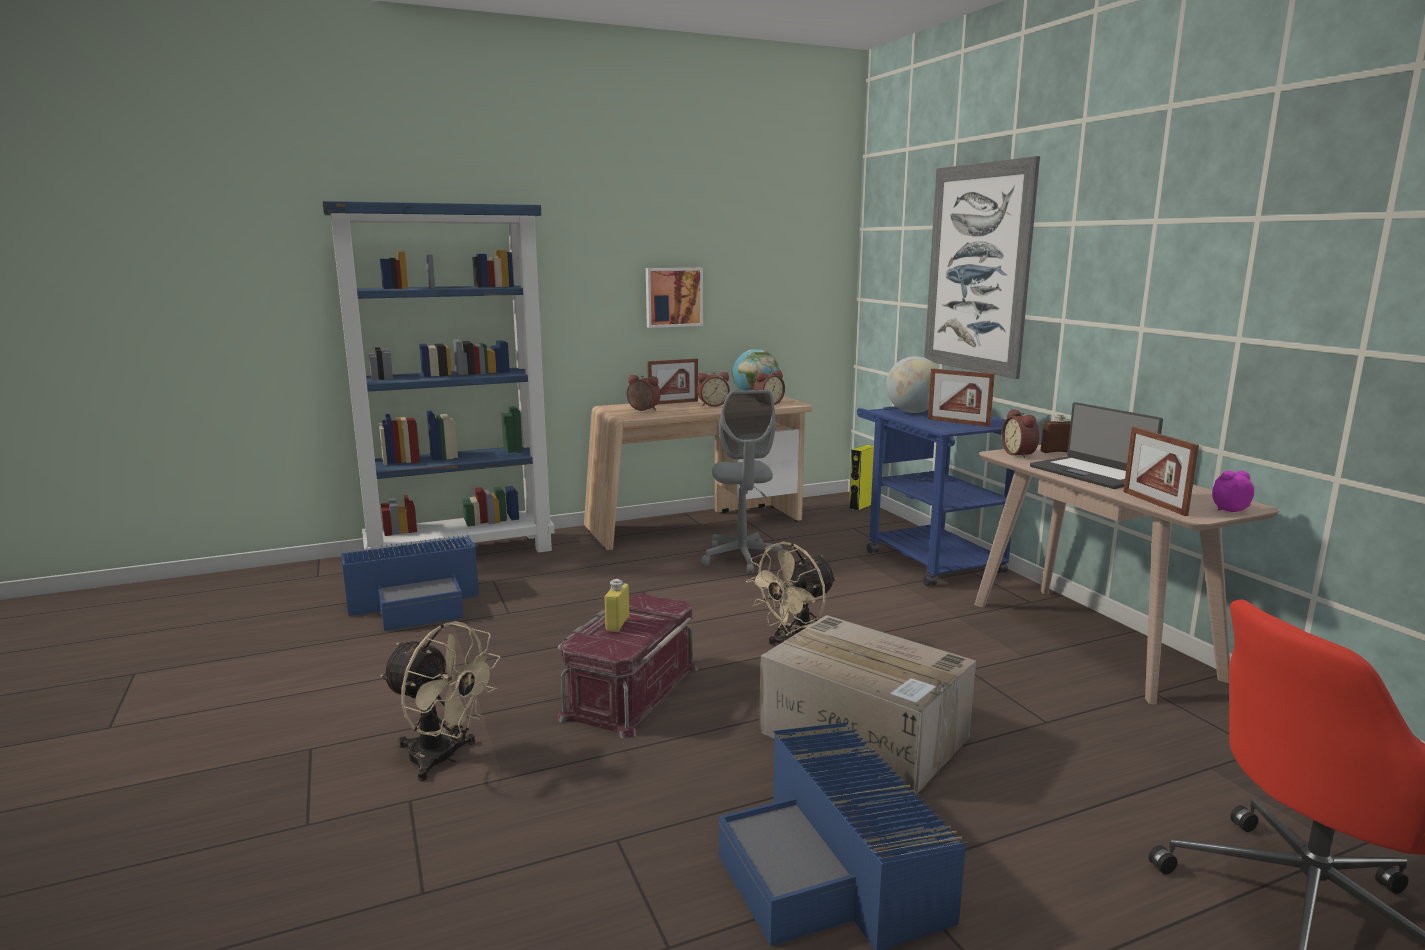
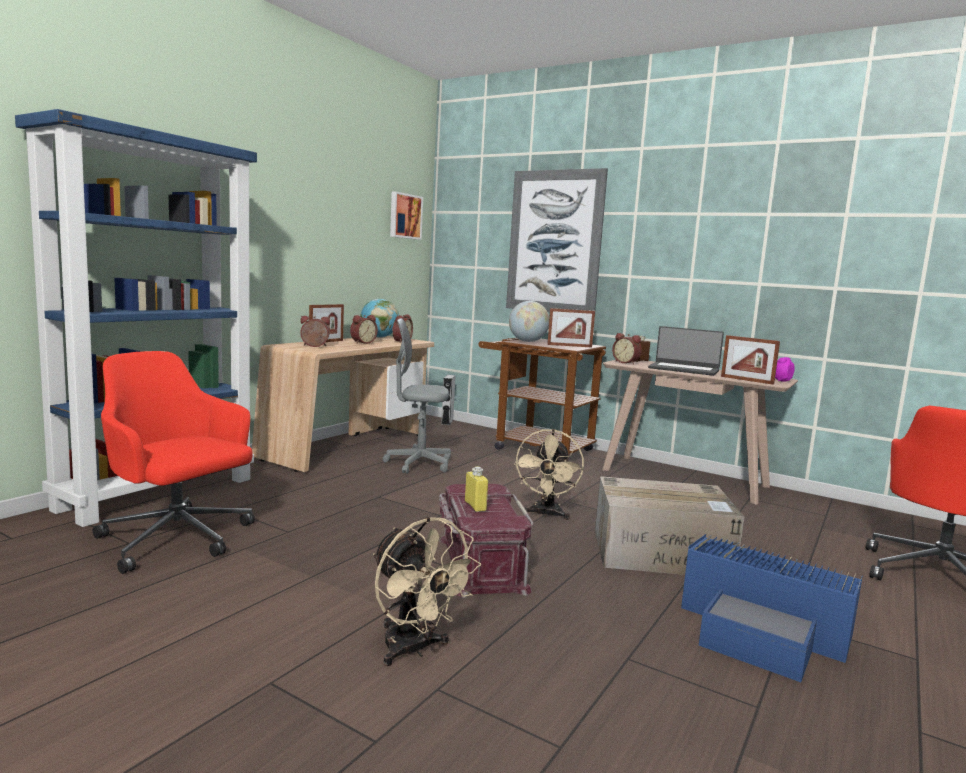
camera: 35 degrees left, 5 degrees down
(417, 601) = (177, 539): blue storage box -> red office chair
(443, 759) = (414, 650): beige fan -> beige fan turned 60 degrees clockwise
(673, 297) = (320, 251): picture -> picture (404, 216)
(742, 558) = (418, 464): grey office chair -> grey office chair turned 135 degrees clockwise
(861, 506) = (447, 422): yellow speaker -> grey speaker
(926, 558) = (535, 448): blue cart -> brown cart

